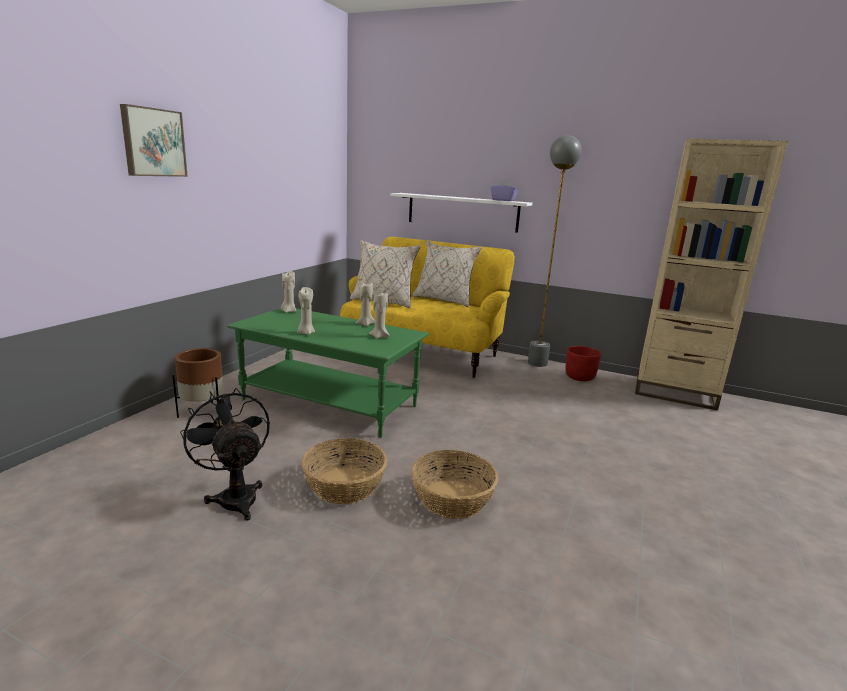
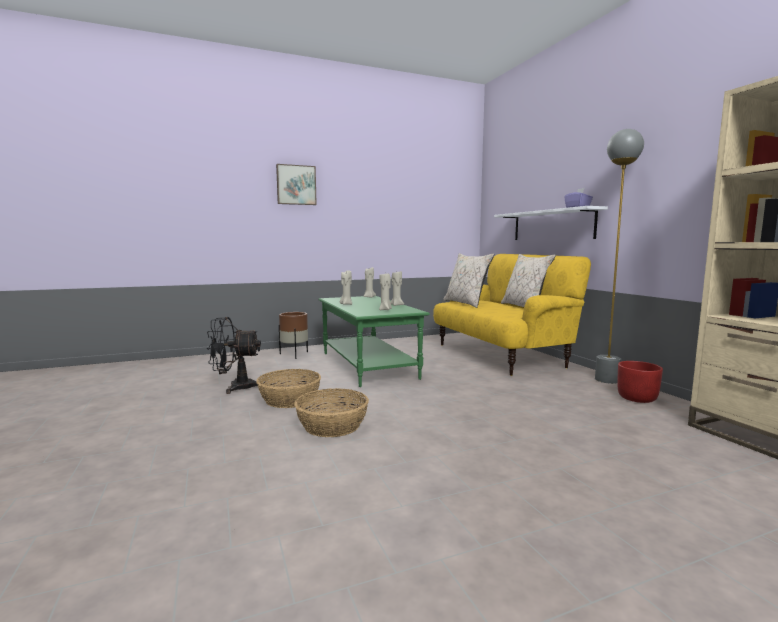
camera: 45 degrees right, 10 degrees down
(235, 496) = (235, 387): black fan -> black fan turned 105 degrees counterclockwise

